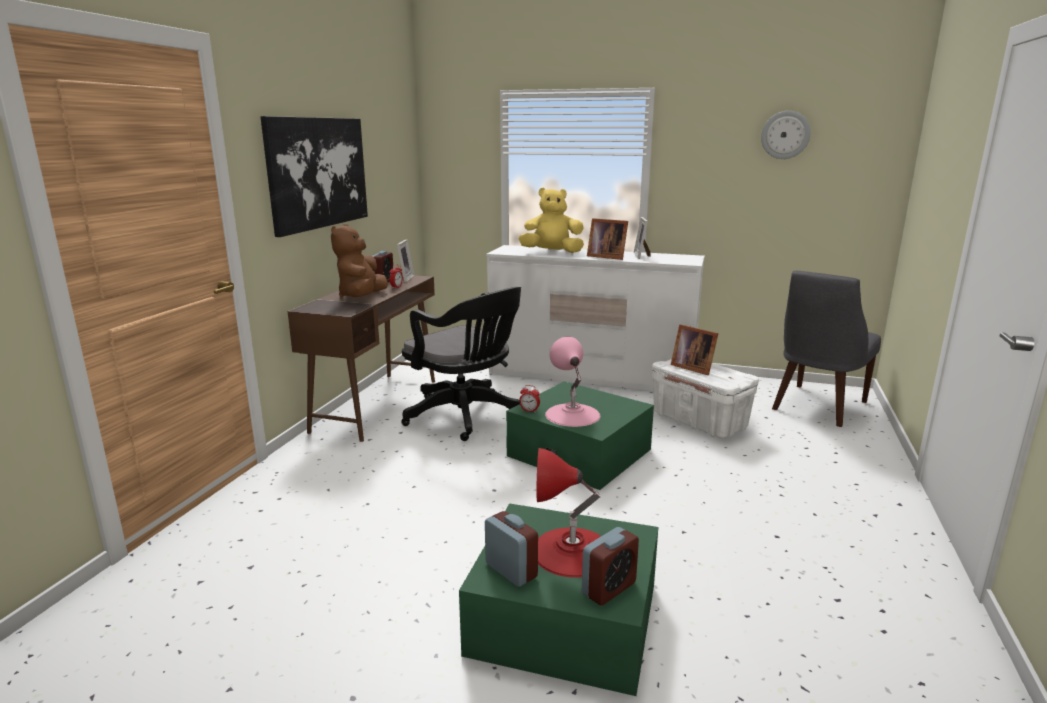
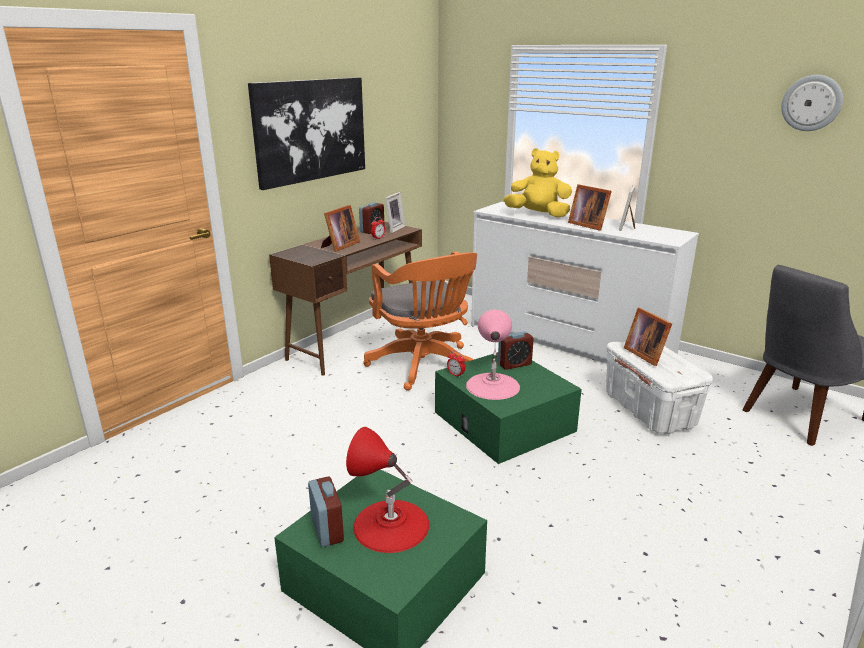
camera: 20 degrees right, 5 degrees up
(362, 297) = (339, 246): brown plush toy -> picture frame
(466, 417) = (424, 366): black office chair -> orange office chair
(609, 588) = (396, 569): alarm clock -> alarm clock (514, 364)

